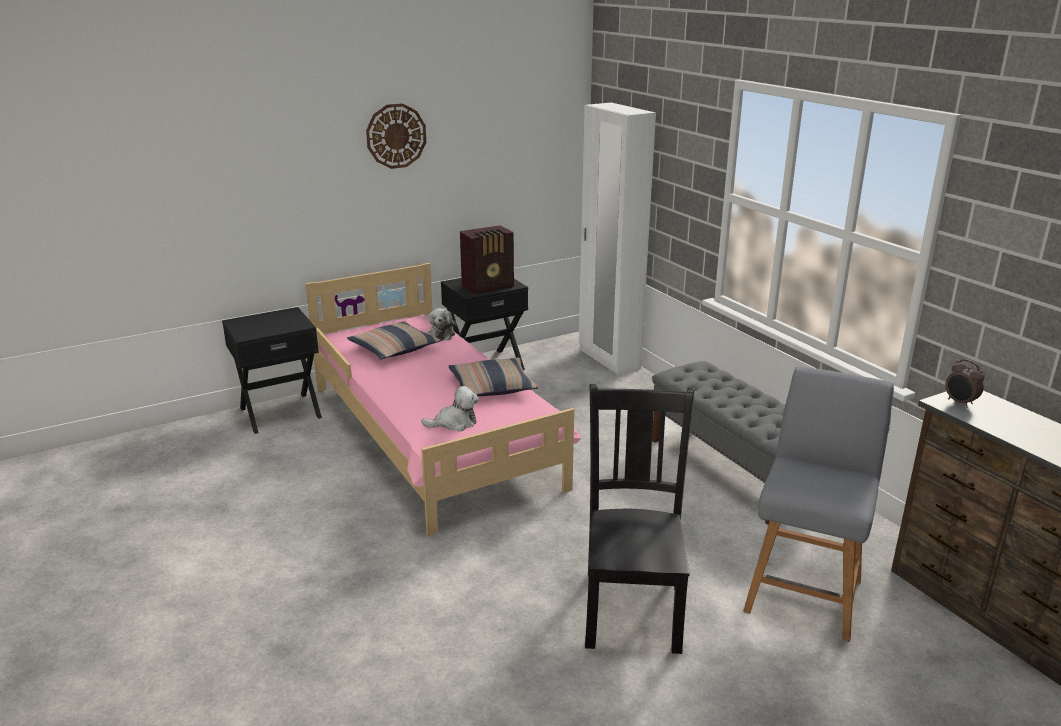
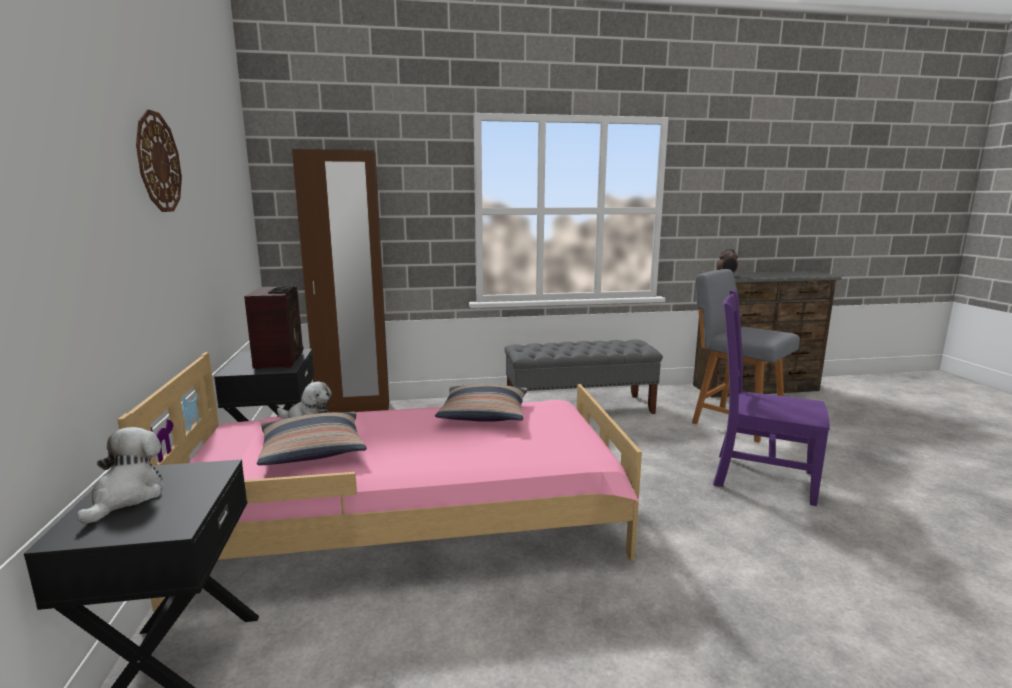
camera: 70 degrees left, 10 degrees down
(454, 423) = (557, 440): plush toy -> plush toy (127, 496)
(608, 359) = (353, 409): white wardrobe -> brown wardrobe
(632, 608) = (759, 477): black chair -> purple chair

